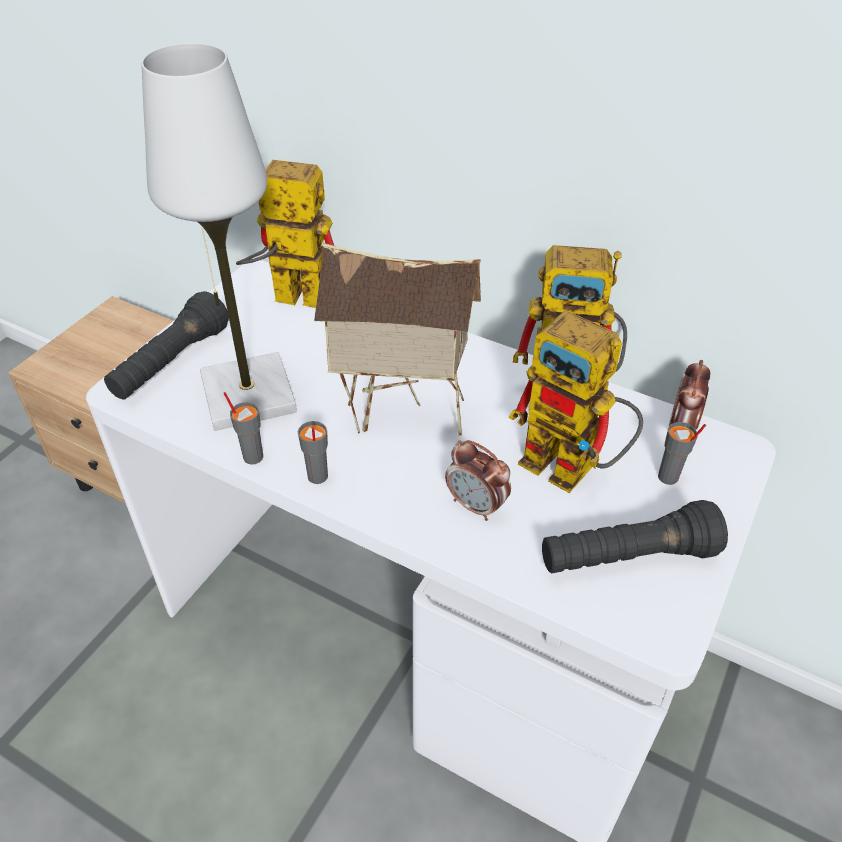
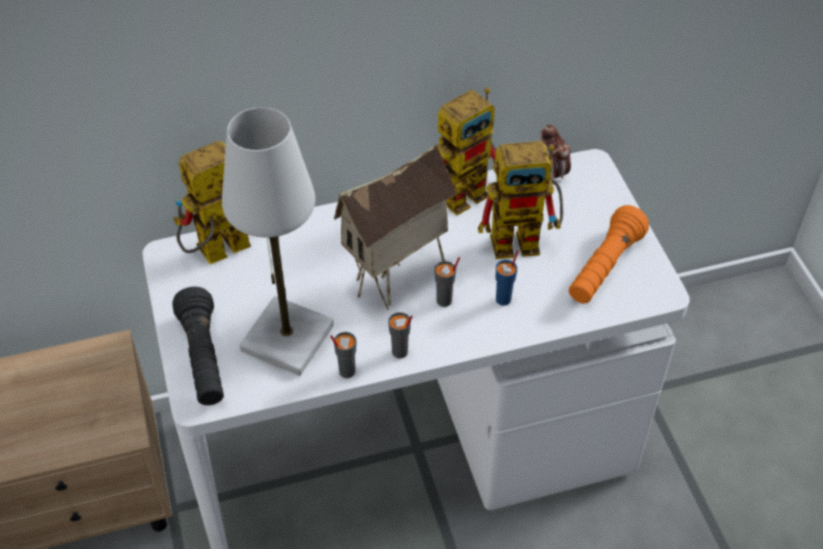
camera: 45 degrees left, 5 degrees up
(476, 506) = (504, 299): alarm clock -> blue cup
(627, 558) = (604, 268): black flashlight -> orange flashlight
(668, 477) = (575, 208): grey cup -> grey cup (444, 301)

